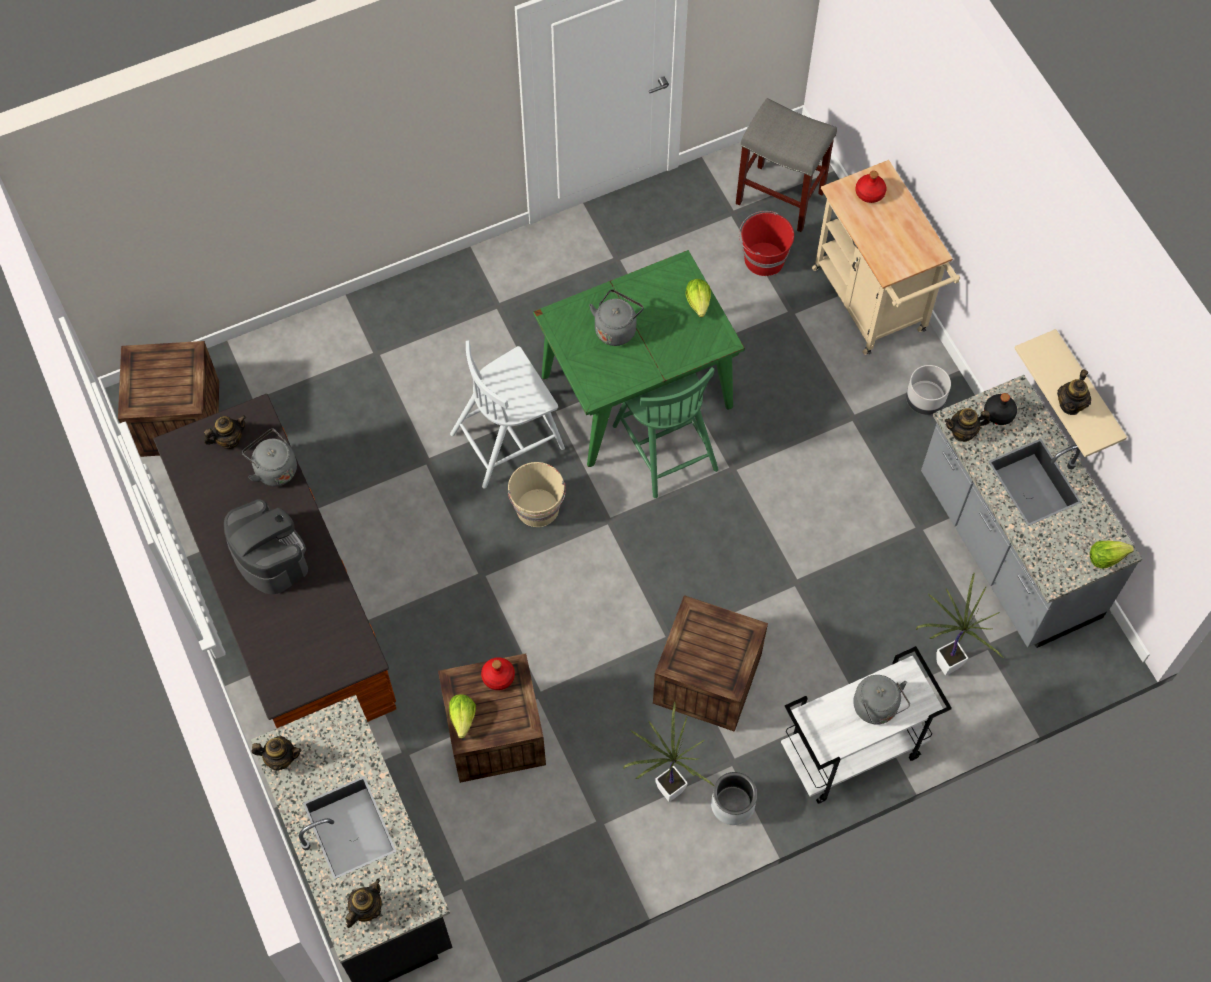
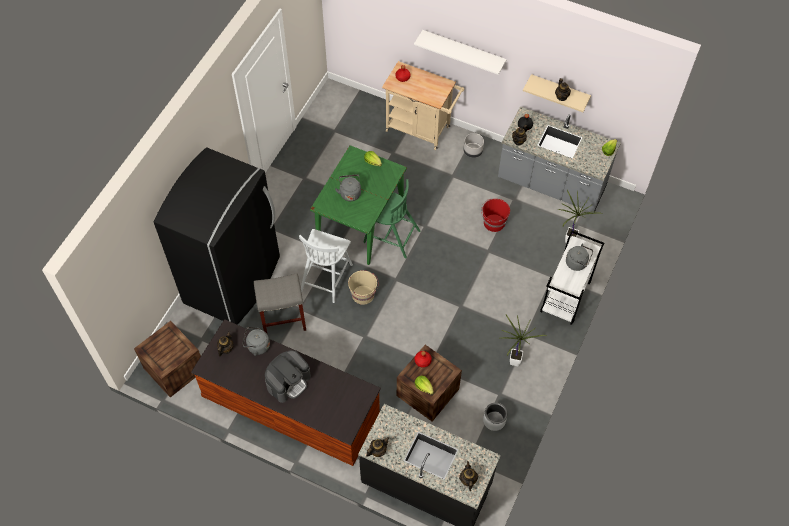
camera: 40 degrees left, 5 degrees down
(269, 556) = (288, 381): coffee machine -> coffee machine turned 120 degrees clockwise
(372, 346) = (233, 280): none -> black fridge
(707, 679) = (489, 310): crate -> none
(732, 804) = (541, 349): grey planter -> grey planter (494, 420)
(763, 258) = (363, 140): red bucket -> red bucket (493, 223)
(781, 198) = (348, 112): grey stool -> grey stool (284, 320)
(977, 211) = (463, 51): none -> white shelf

